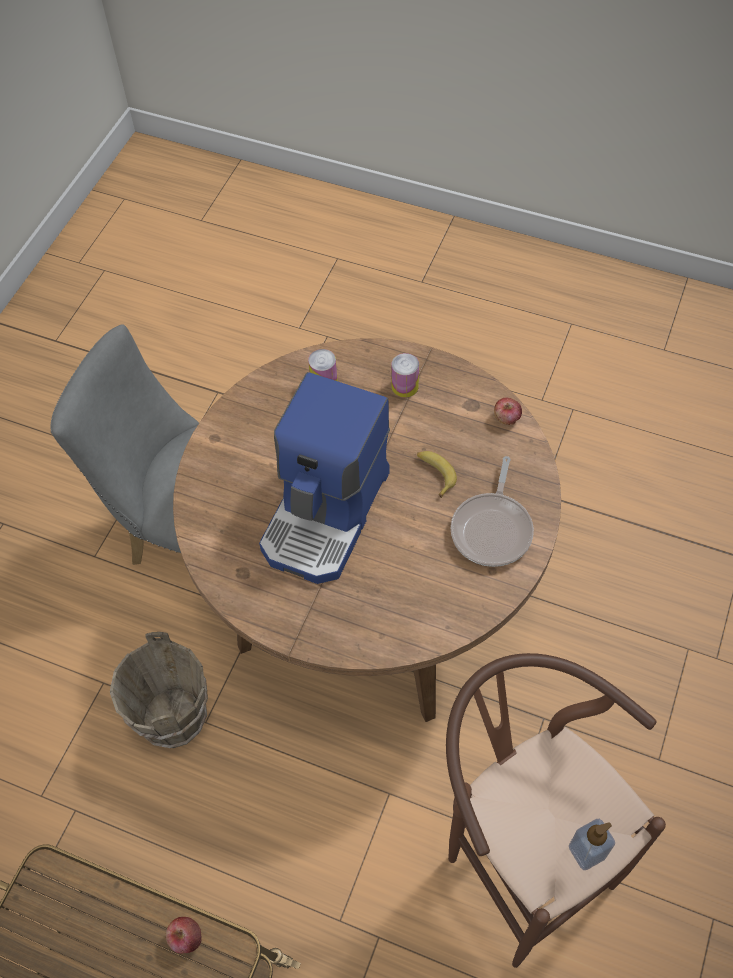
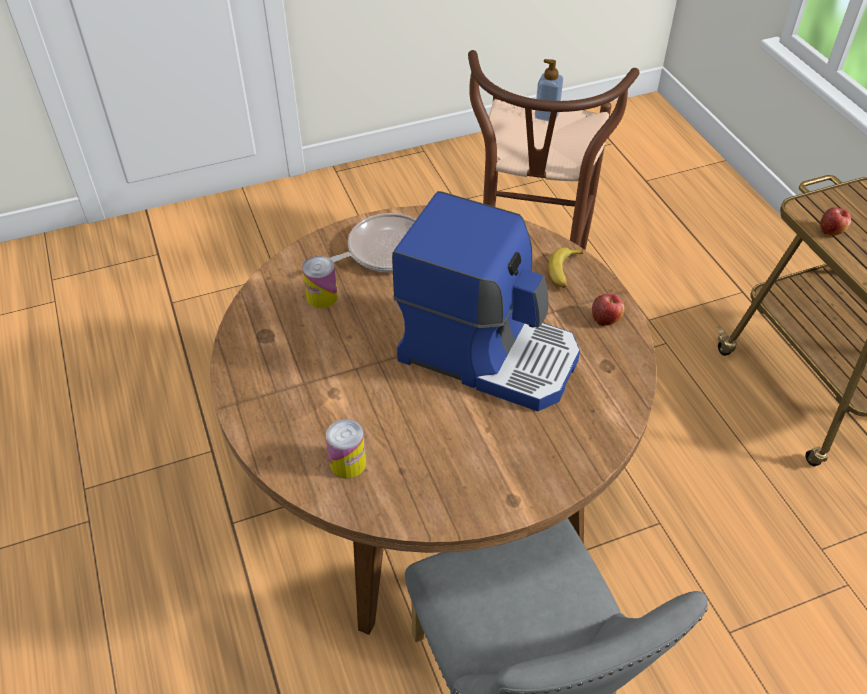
camera: 135 degrees left, 10 degrees down
(173, 719) = (685, 547): brown bucket -> none
(327, 514) = (488, 352): coffee machine -> coffee machine turned 45 degrees clockwise
(405, 386) = (289, 395): can -> can (322, 297)
(435, 474) = (368, 313): banana -> banana (565, 272)
(506, 418) = (258, 305): apple -> apple (605, 318)

